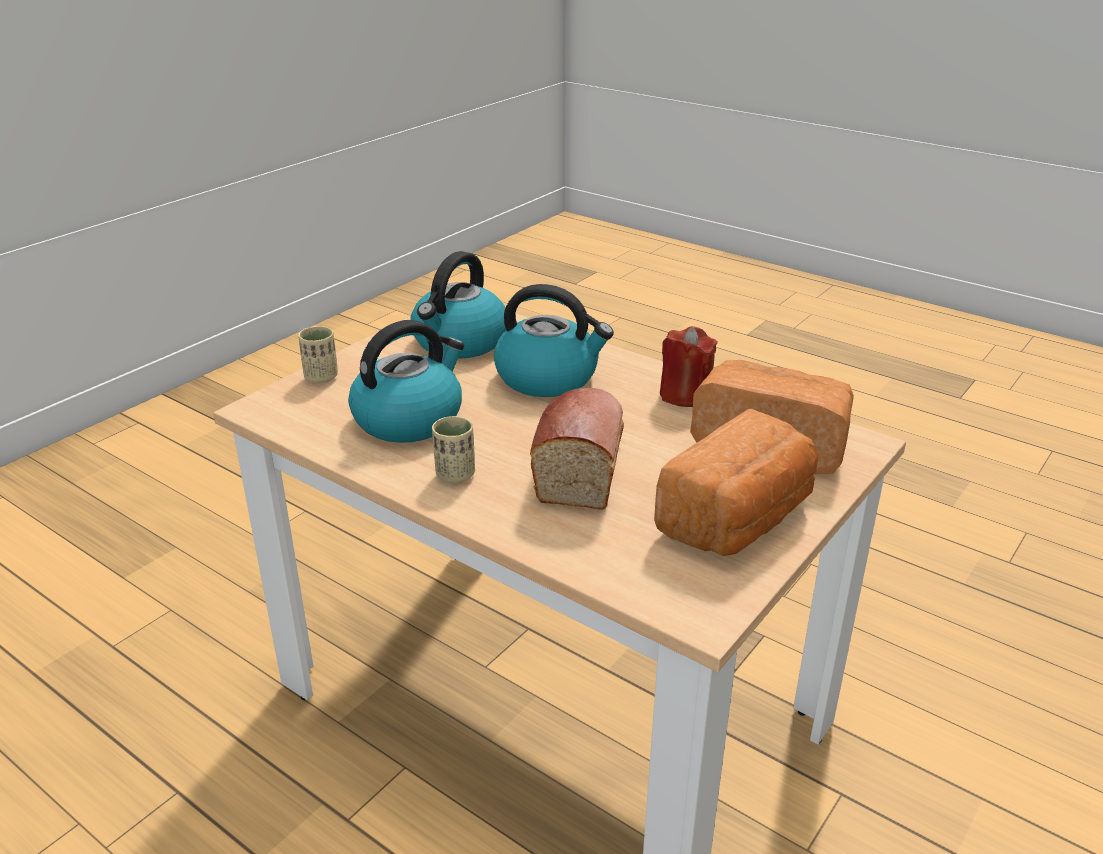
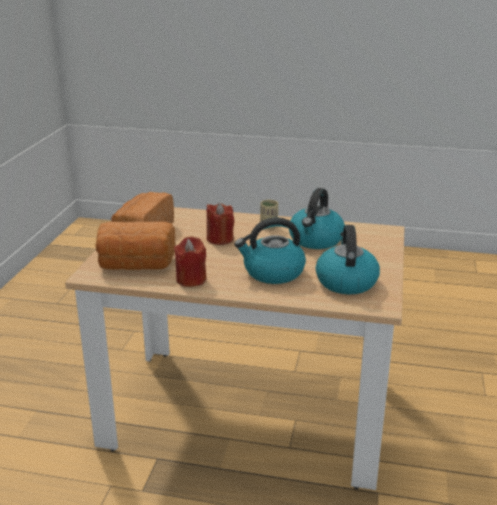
camera: 155 degrees right, 5 degrees down
(321, 377) = (385, 248): beige cup -> none
(581, 466) = (220, 239): bread -> red candle

